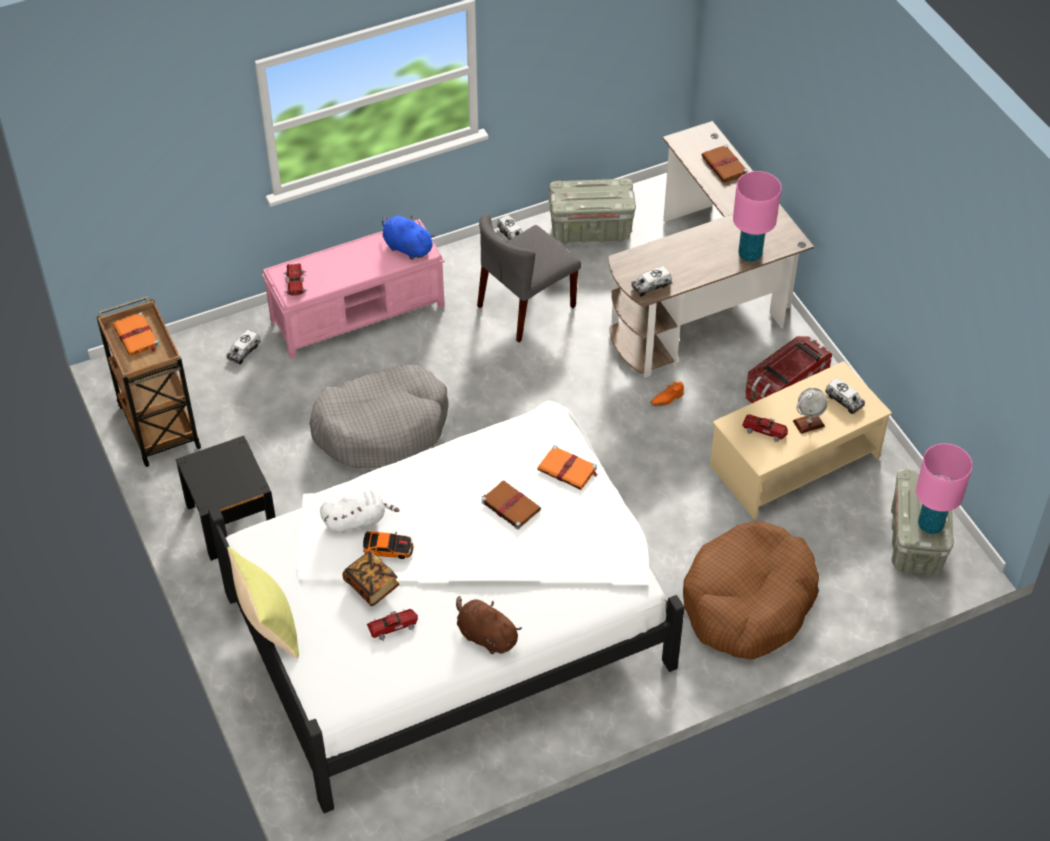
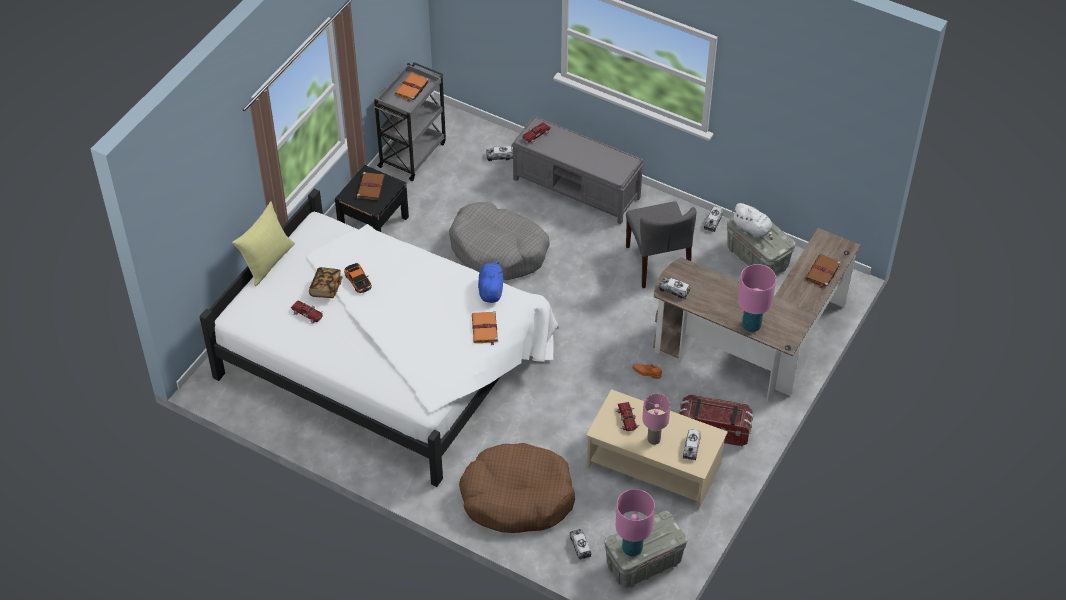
camera: 55 degrees right, 0 degrees up
(158, 424) = (413, 154): brown cart -> grey cart
(357, 520) = (367, 257): white plush toy -> white plush toy (753, 229)
(359, 313) = (577, 189): pink bench -> grey bench
(406, 247) = (612, 166): blue plush toy -> blue plush toy (491, 289)
(485, 636) = (333, 357): brown plush toy -> none
(510, 505) = (434, 317): brown book -> brown book (371, 187)
(526, 307) = (658, 262): grey chair -> grey chair turned 120 degrees counterclockwise
(808, 423) = (653, 439): globe -> pink table lamp
(855, 583) = (580, 546): none -> toy truck

